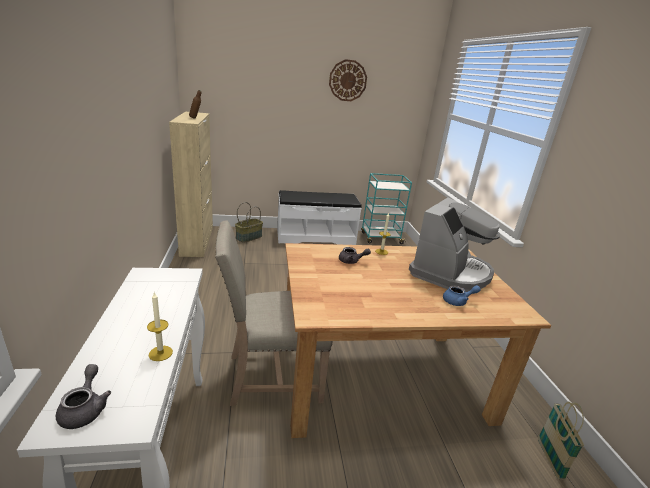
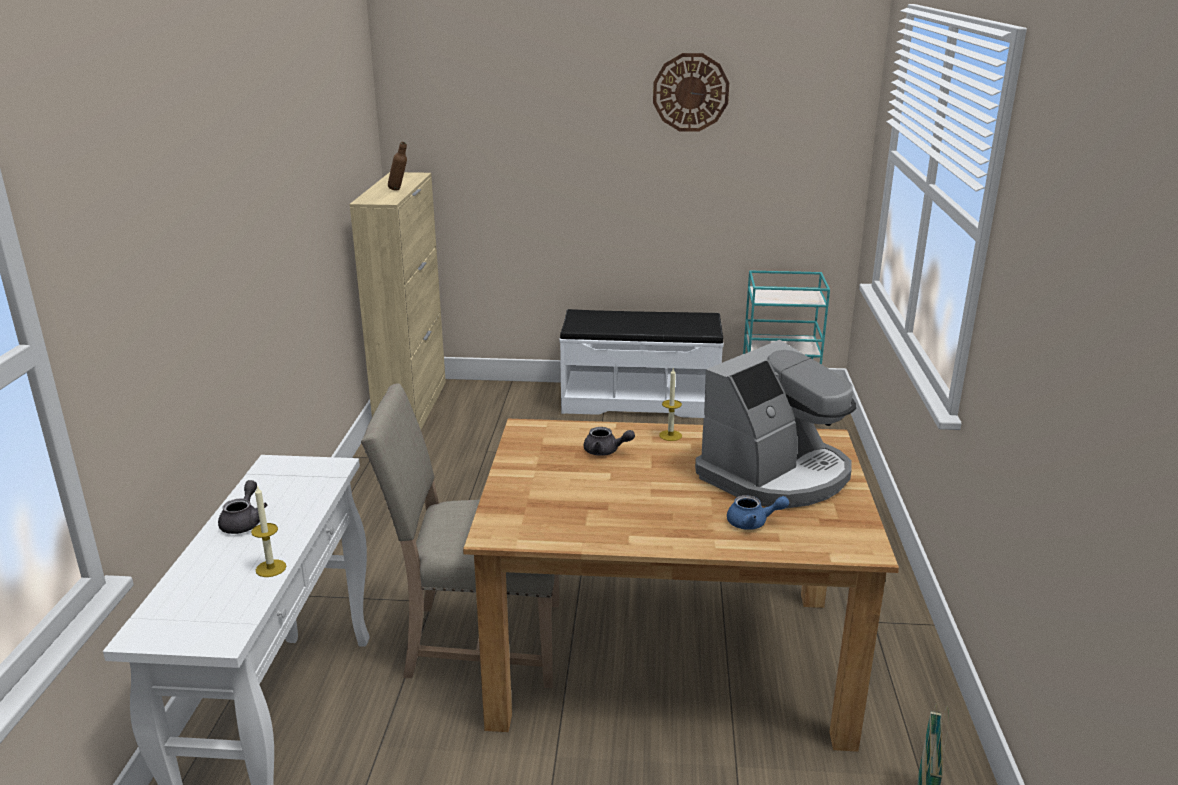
camera: 15 degrees right, 0 degrees up
(85, 408) = (174, 620): grey teapot -> grey teapot (244, 522)
(249, 237) = (508, 401): basket -> none

